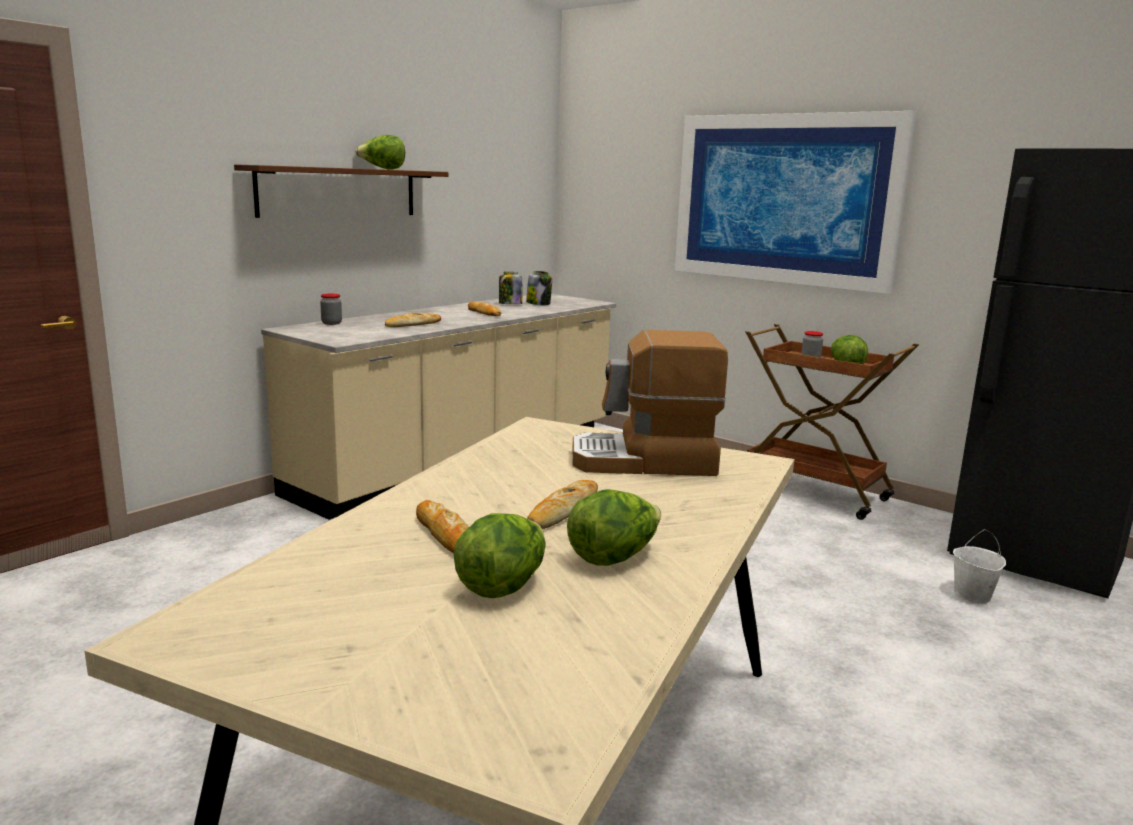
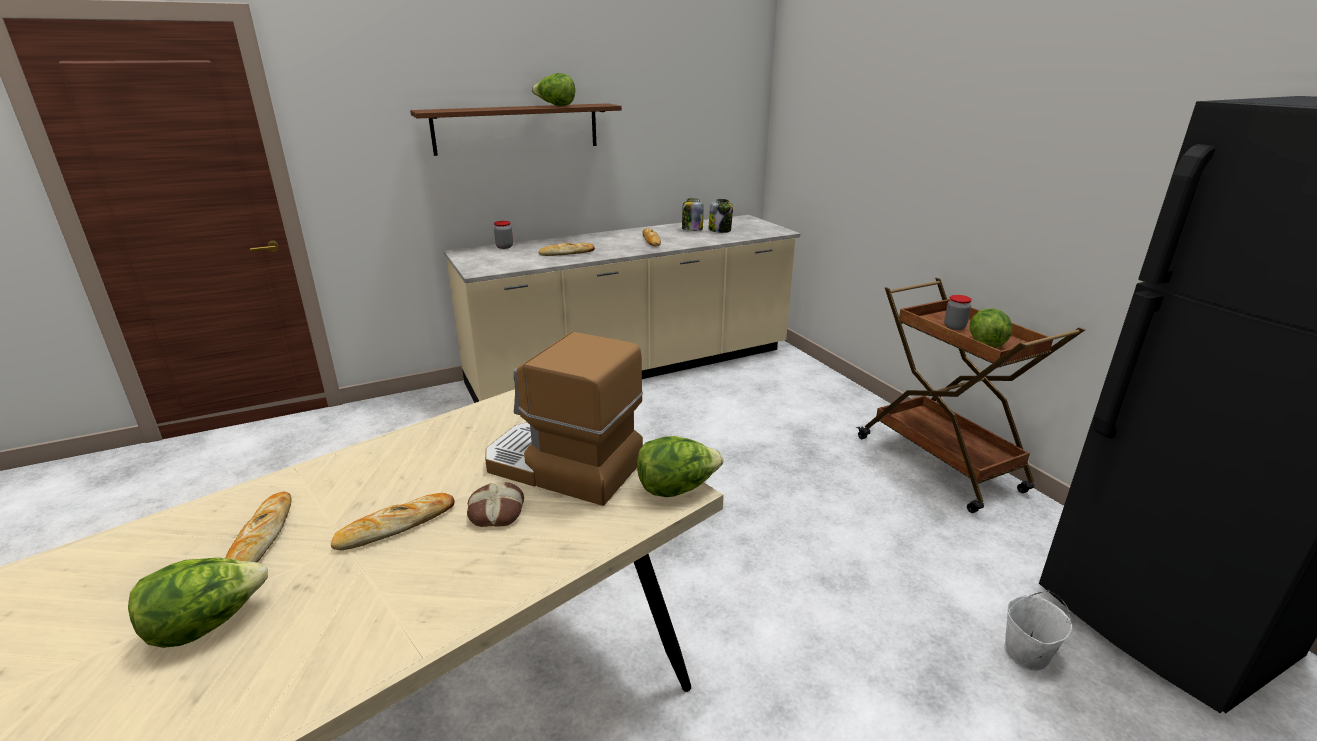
camera: 25 degrees right, 10 degrees up
(614, 557) = (346, 611): lettuce -> lettuce (677, 489)
(635, 491) = (495, 511): none -> bread
(784, 199) = (965, 137): picture -> none

